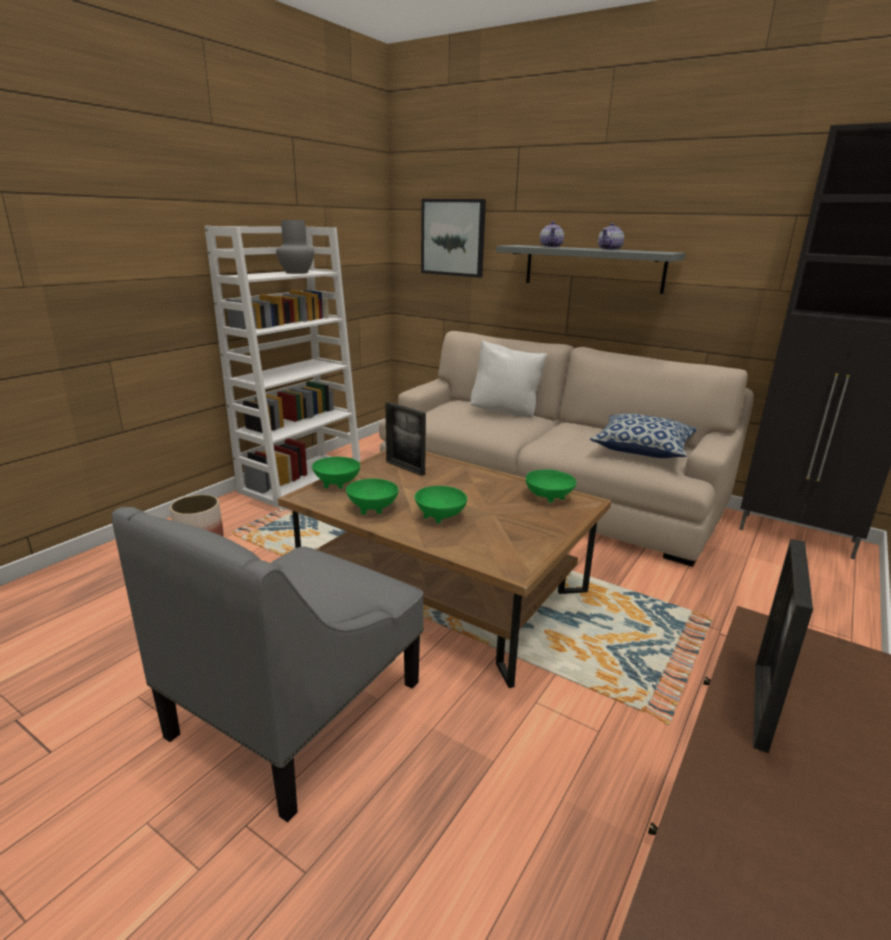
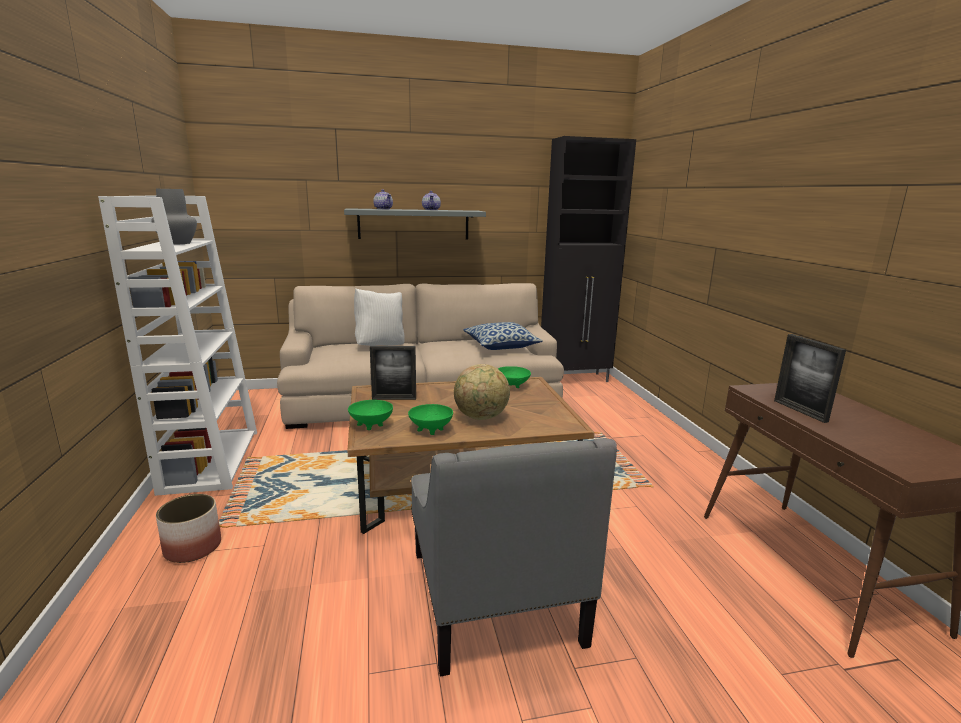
camera: 45 degrees left, 5 degrees down
(440, 517) = (481, 417): green bowl -> globe
(453, 237) = (277, 203): picture -> none

